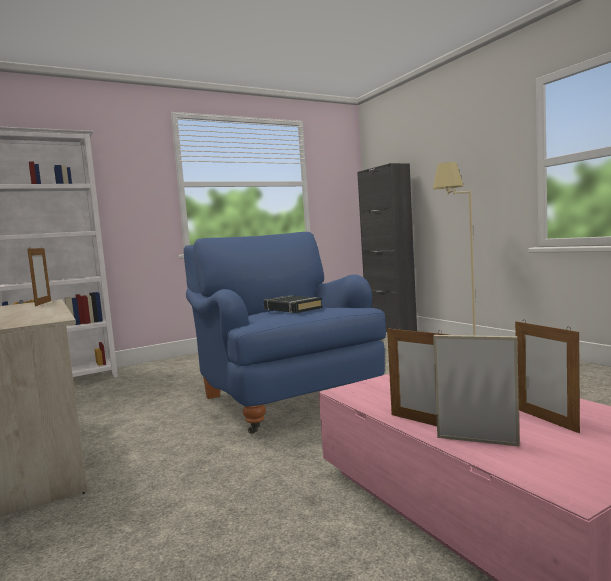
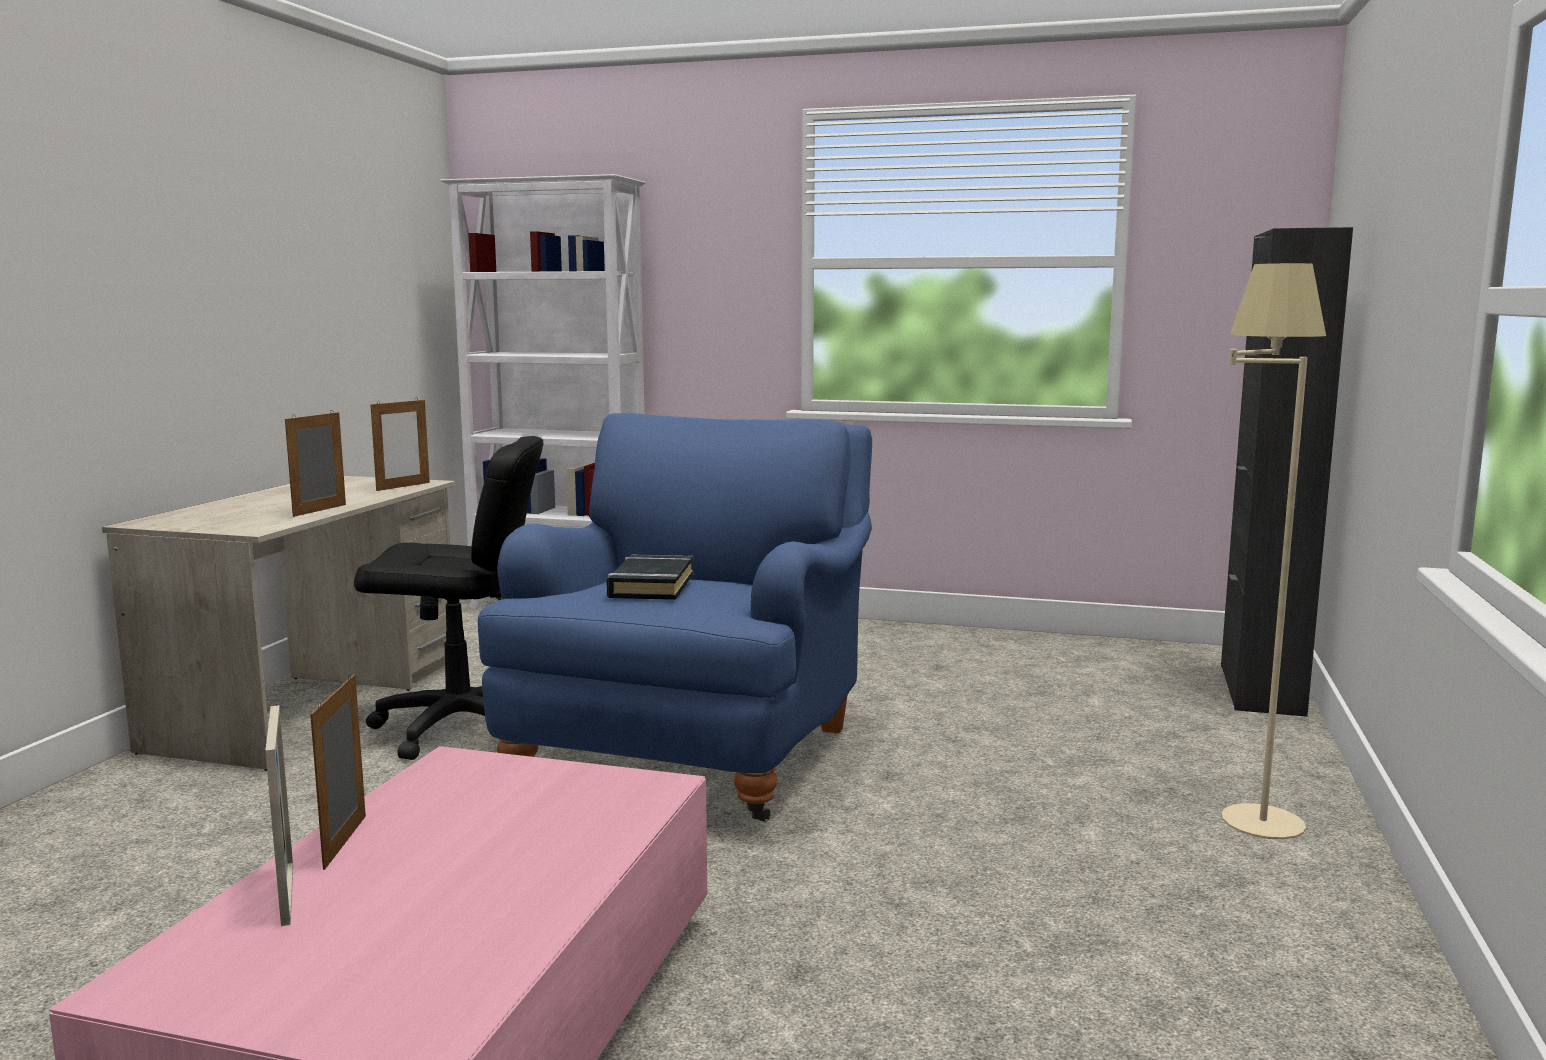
camera: 45 degrees right, 5 degrees up
(153, 432) = (461, 727): none -> black office chair
(546, 420) = (416, 925): picture frame -> picture frame (320, 510)

